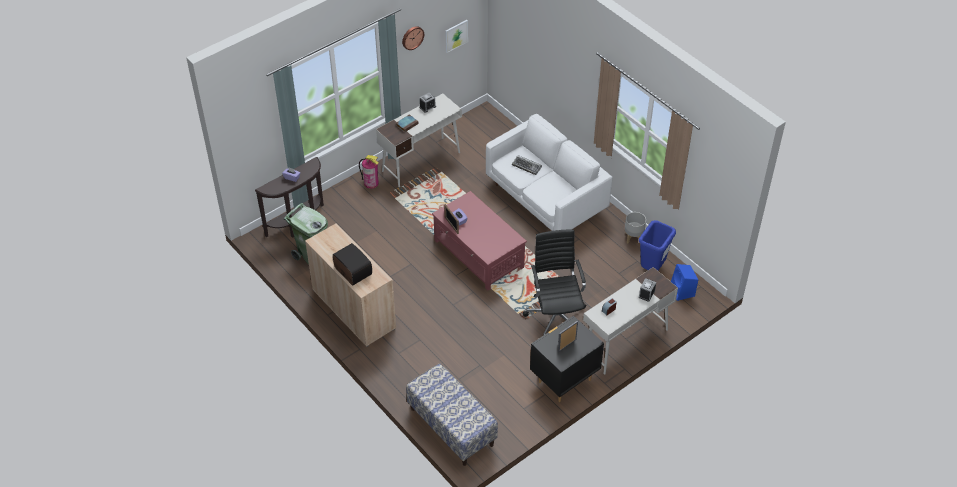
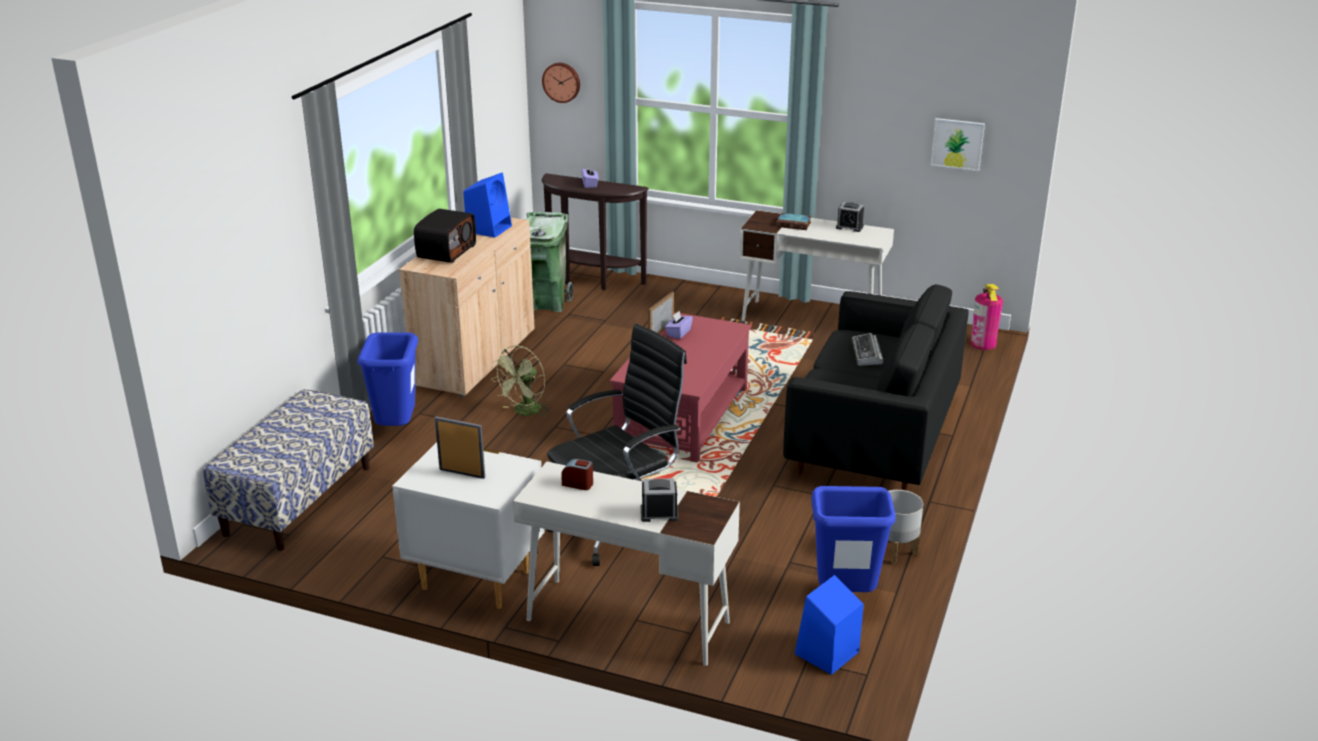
camera: 60 degrees right, 20 degrees down
(335, 243) = (489, 228): none -> blue speaker
(371, 183) = (724, 301): fire extinguisher -> fire extinguisher (983, 344)
(408, 367) = (396, 429): none -> blue trash can
(412, 37) = (867, 89): wall clock -> wall clock (562, 82)
(430, 311) = (524, 412): none -> green fan
(545, 198) = (872, 437): white sofa -> black sofa
(564, 380) = (476, 579): black nightstand -> white nightstand

